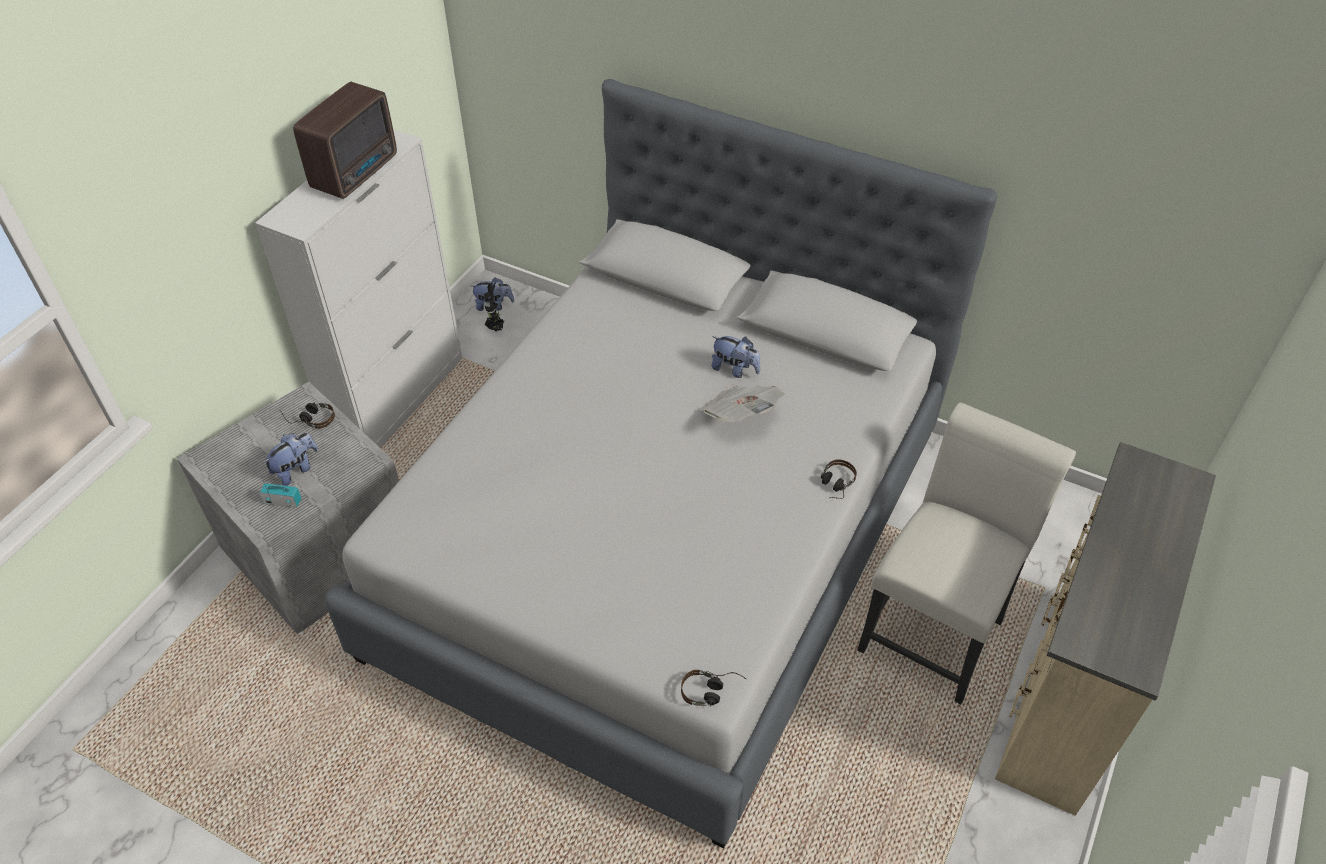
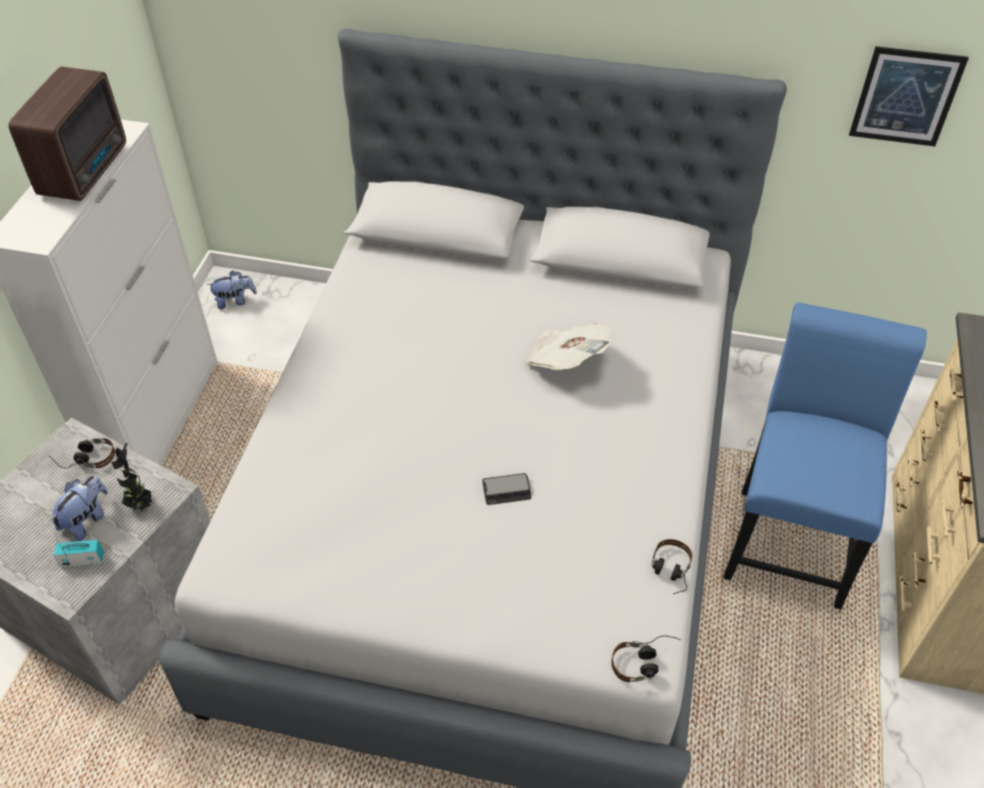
camera: 15 degrees left, 0 degrees up
(496, 329) = (245, 325): potted plant -> potted plant (141, 504)
(645, 518) = (506, 490): none -> phone
(735, 369) = (543, 314): plush toy -> none
(834, 486) = (688, 414): headphones -> headphones (669, 573)
(936, 627) = (790, 537): white chair -> blue chair
(1115, 225) = (906, 97): none -> picture

